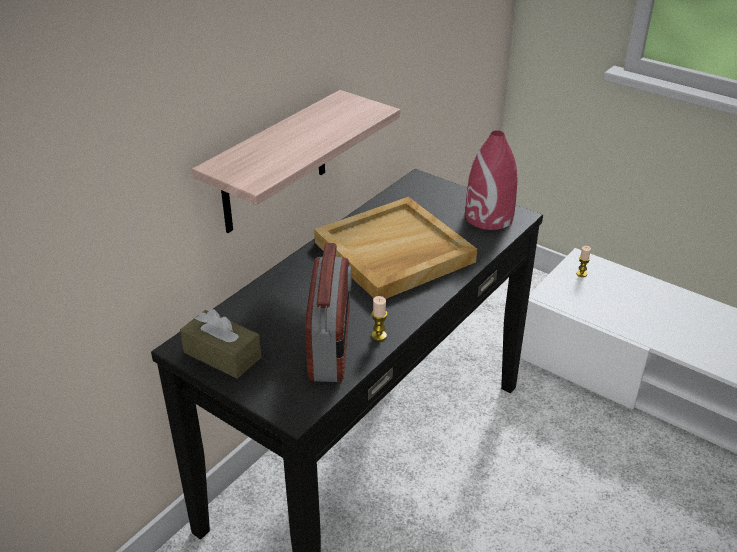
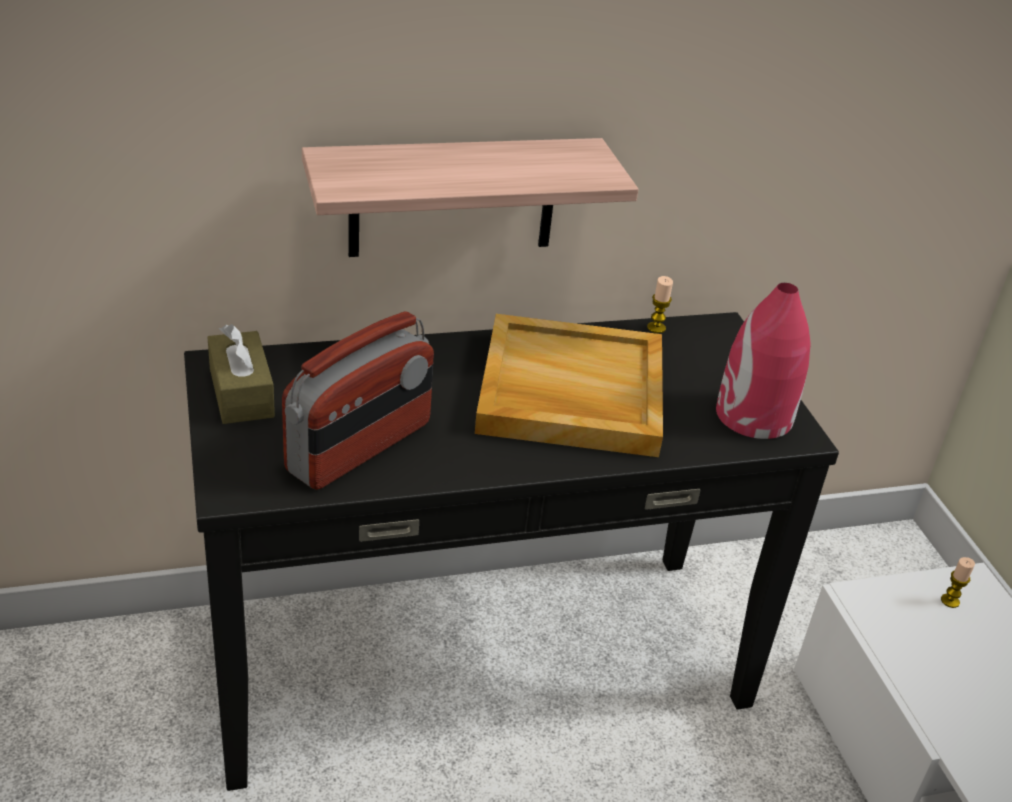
camera: 35 degrees right, 0 degrees up
(379, 336) = (425, 469): candle -> candle (656, 328)

